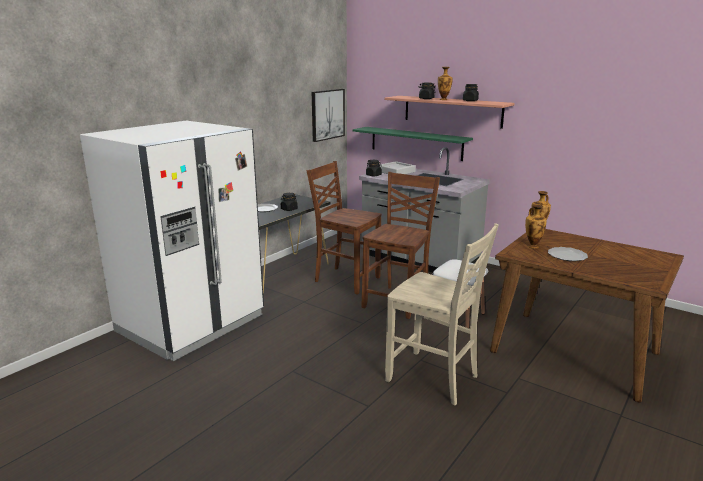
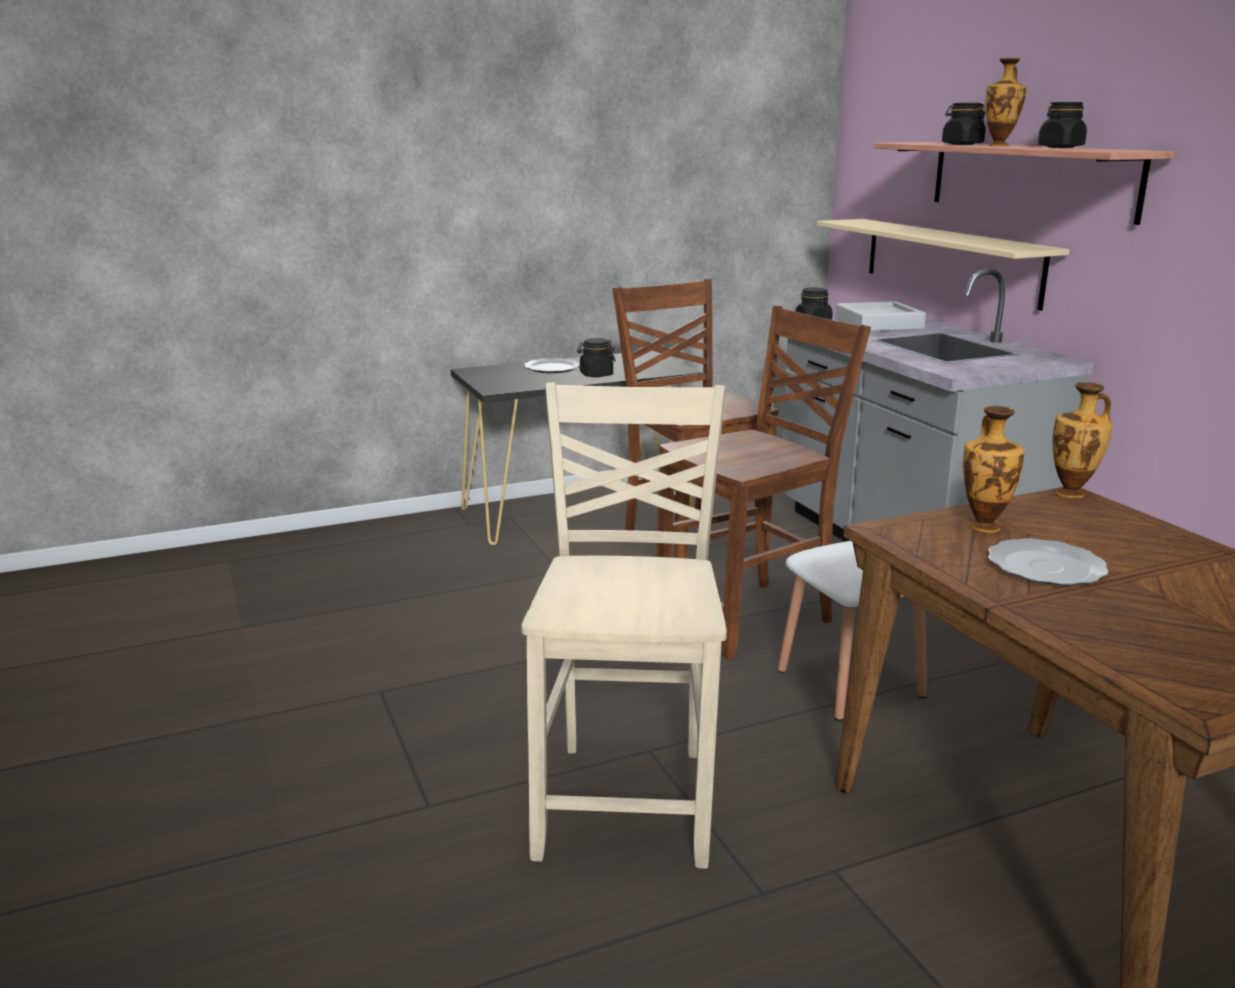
camera: 30 degrees right, 0 degrees up
(191, 323) = (327, 562): white fridge -> none
(327, 114) = (771, 185): picture -> none
(415, 143) = (950, 261): green shelf -> beige shelf
(434, 378) = (628, 800): beige chair -> beige chair turned 150 degrees counterclockwise

